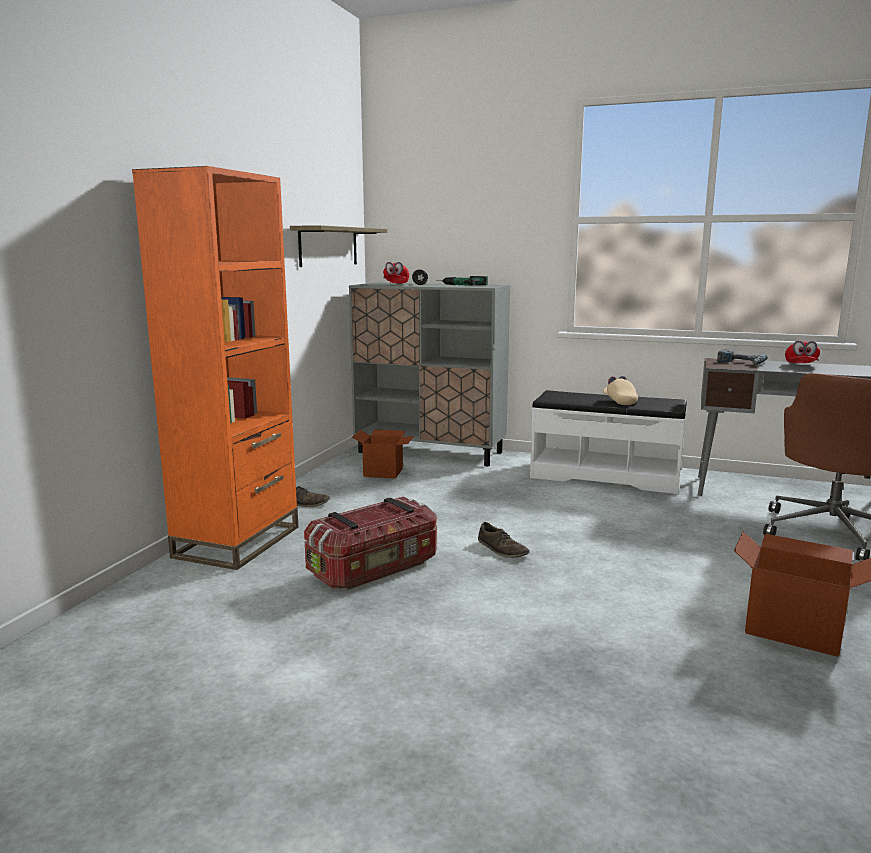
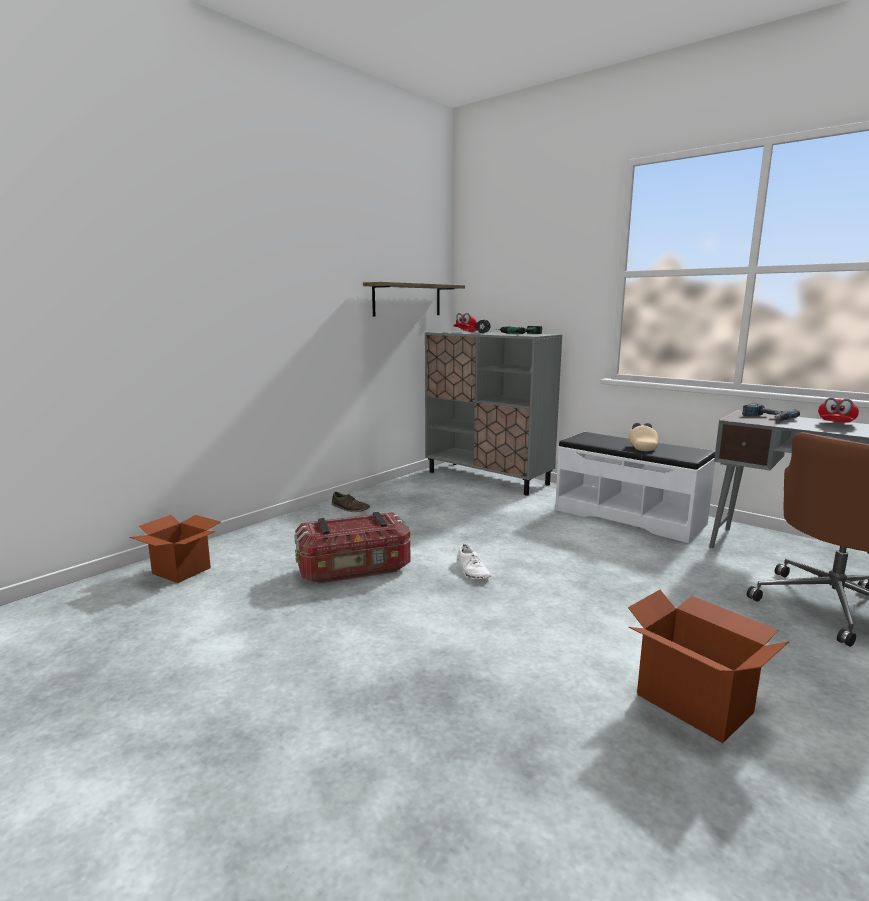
camera: 20 degrees right, 0 degrees up
(238, 542) = (276, 532): orange bookcase -> none
(383, 472) = (433, 491): cardboard box -> cardboard box (181, 571)
(502, 549) = (472, 570): brown shoe -> white shoe

